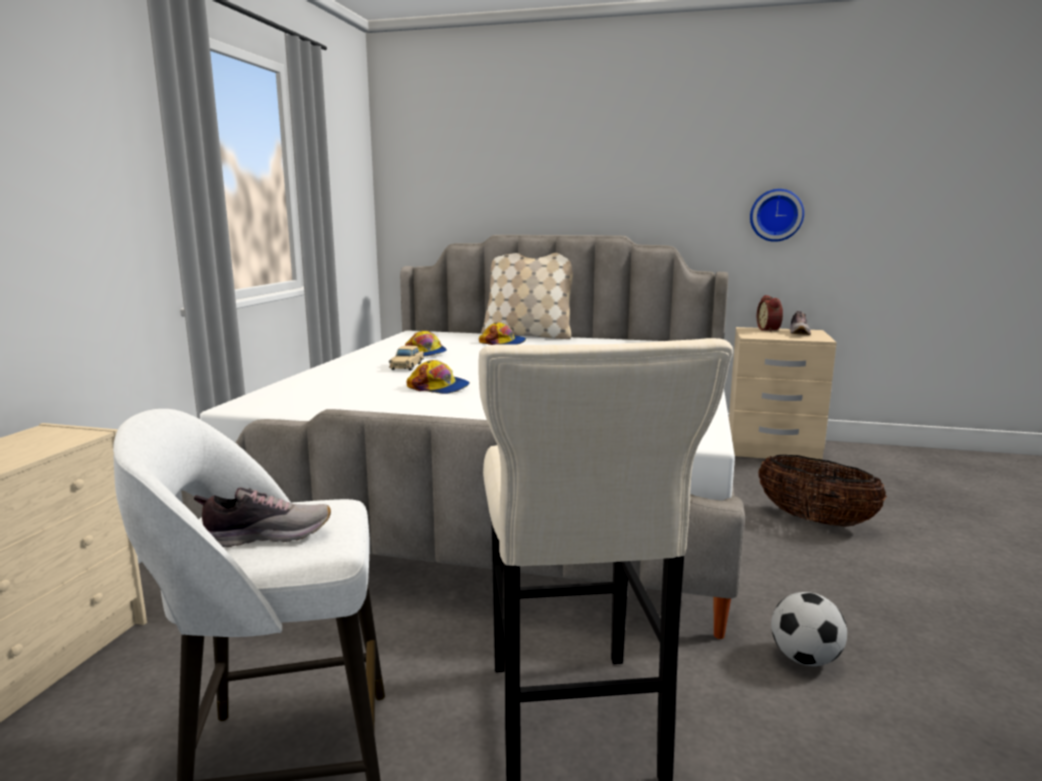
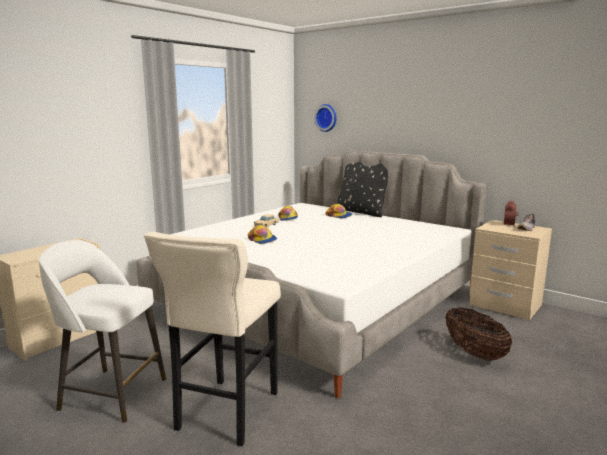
camera: 25 degrees right, 0 degrees up
(267, 535) = (97, 295): shoe -> none
(528, 335) = (361, 212): beige pillow -> black pillow
(776, 215) = (522, 146): wall clock -> wall clock (326, 118)
(805, 659) = (369, 418): football -> none

